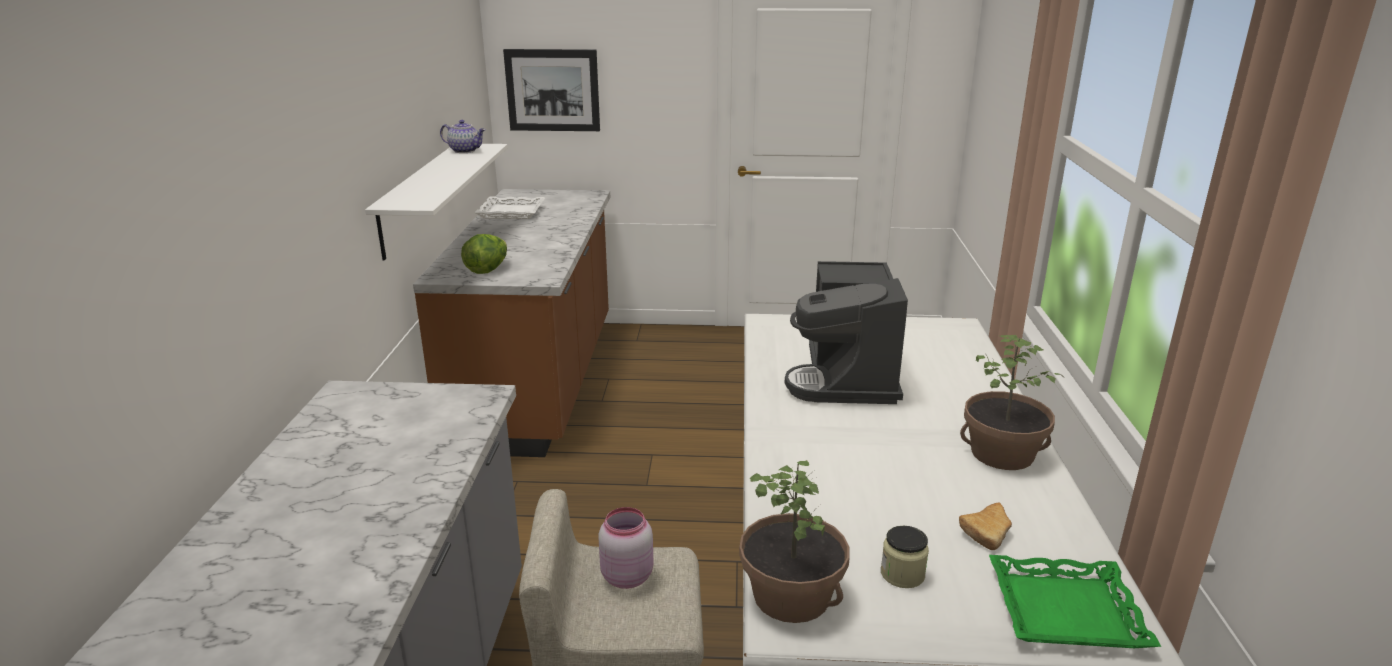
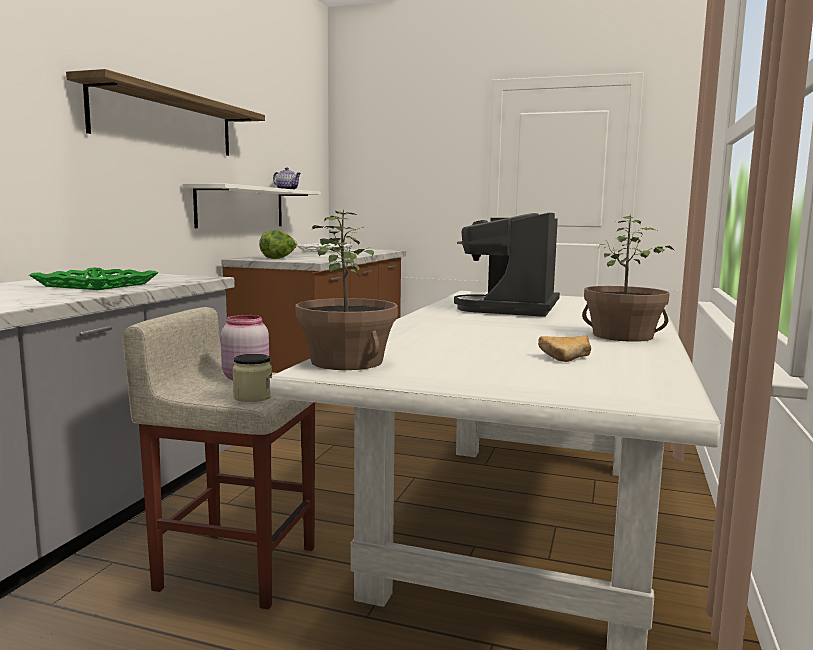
camera: 15 degrees right, 15 degrees down
(339, 135) = (166, 122): none -> shelf
(552, 90) = (371, 176): picture -> none
(902, 574) = (461, 363): jar -> jar (253, 397)
(1066, 612) = (608, 388): green tray -> green tray (95, 285)

